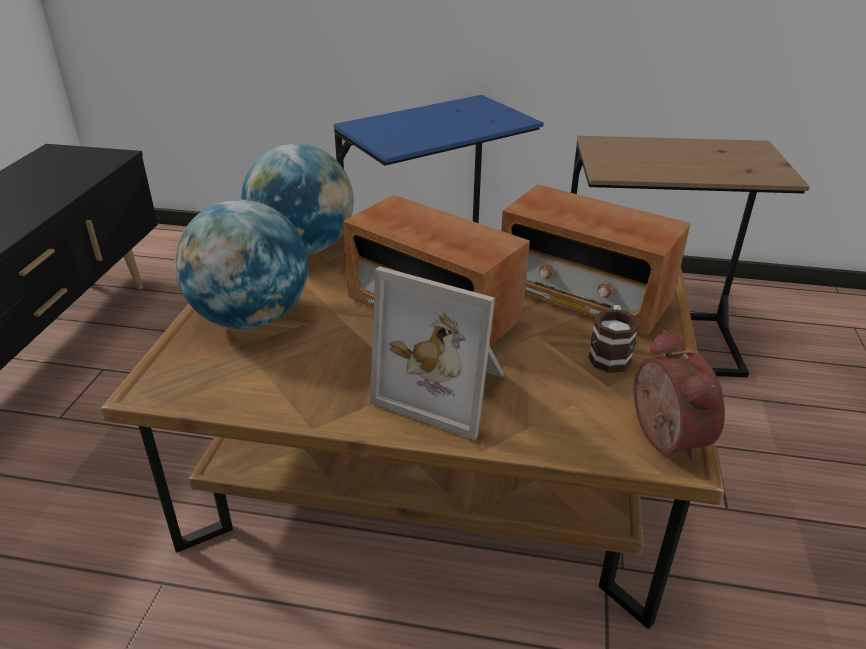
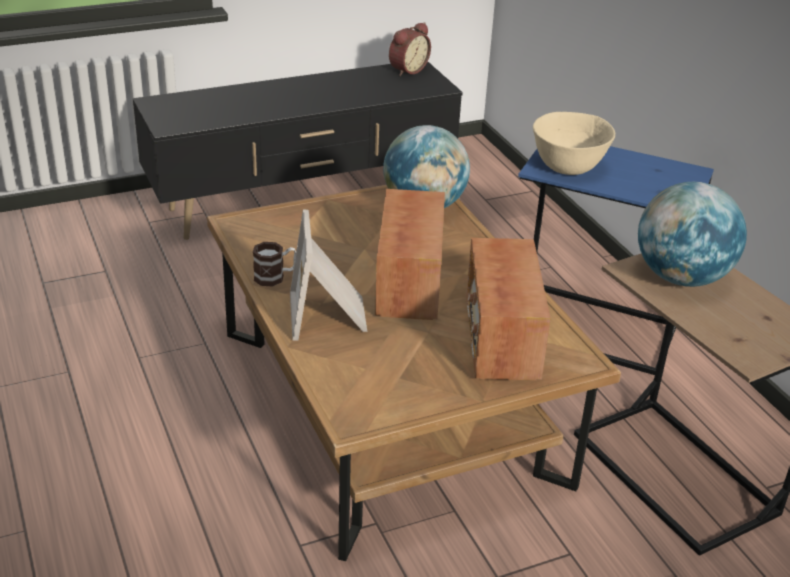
camera: 55 degrees right, 0 degrees up
(250, 318) = (327, 222): globe -> globe (681, 277)
(406, 136) = (568, 167): none -> beige bowl
(610, 354) = (438, 369): mug -> mug (275, 277)
(662, 438) = (363, 411): alarm clock -> alarm clock (407, 70)

